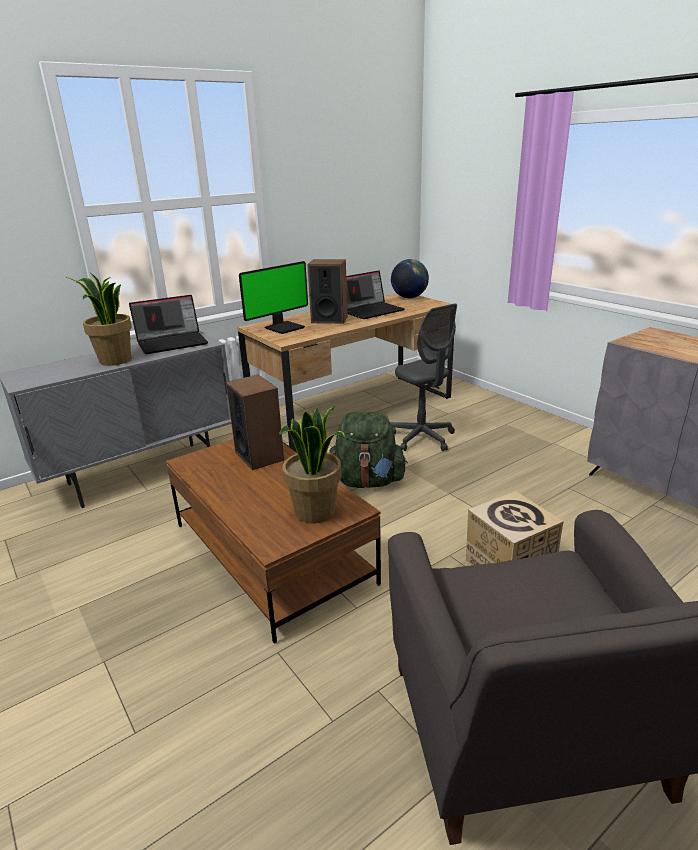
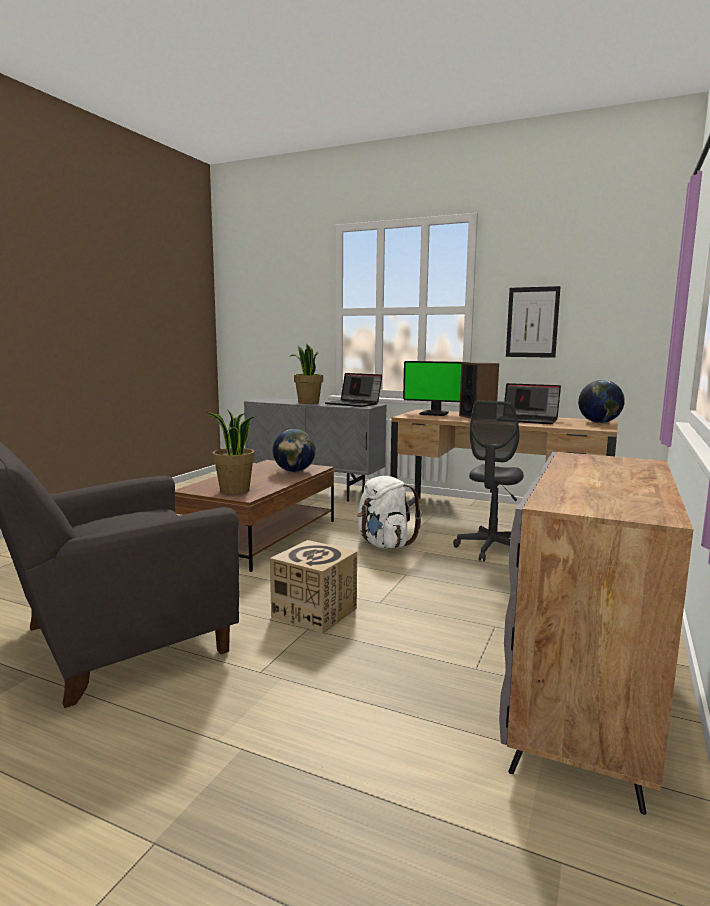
camera: 60 degrees right, 15 degrees down
(259, 456) = (294, 471): speaker -> globe
(320, 206) = (532, 322): none -> picture
(367, 481) = (384, 544): green backpack -> white backpack

